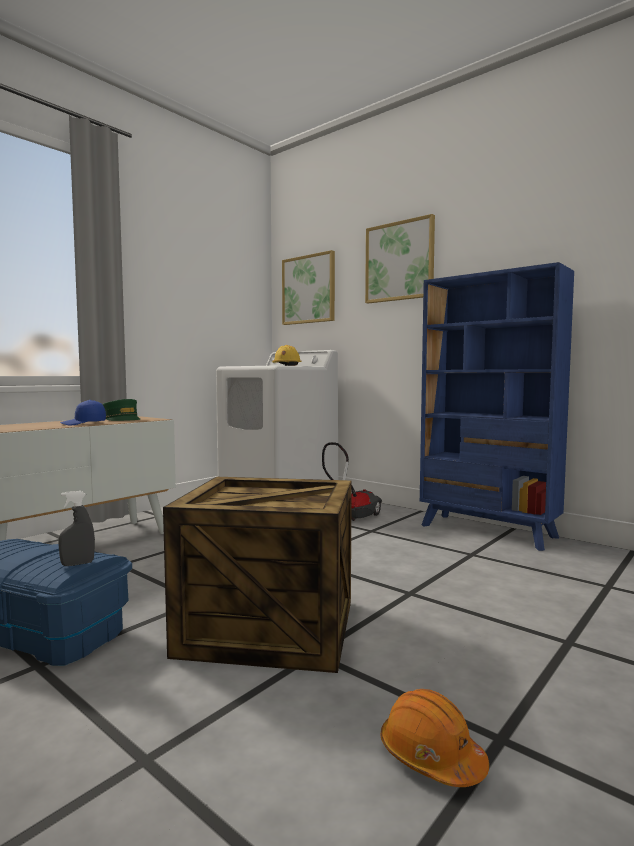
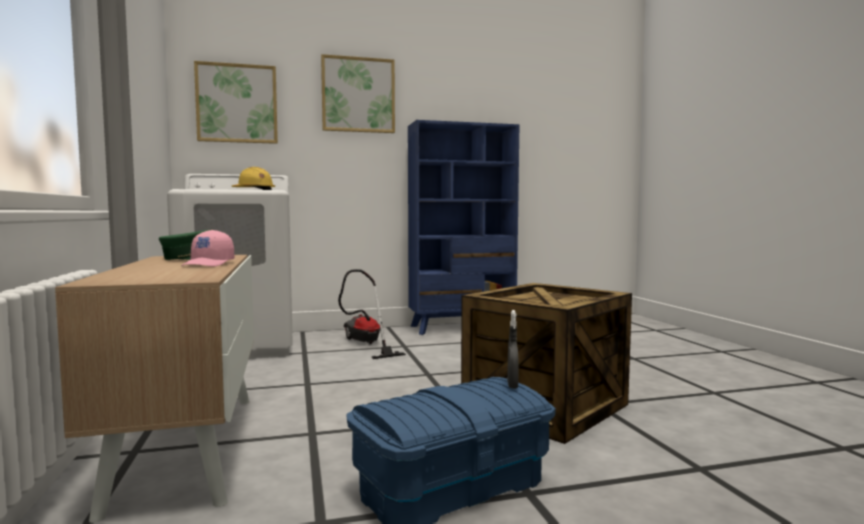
camera: 55 degrees left, 0 degrees up
(83, 423) = (209, 264): blue cap -> pink cap
(431, 756) = (723, 407): orange hard hat -> none

